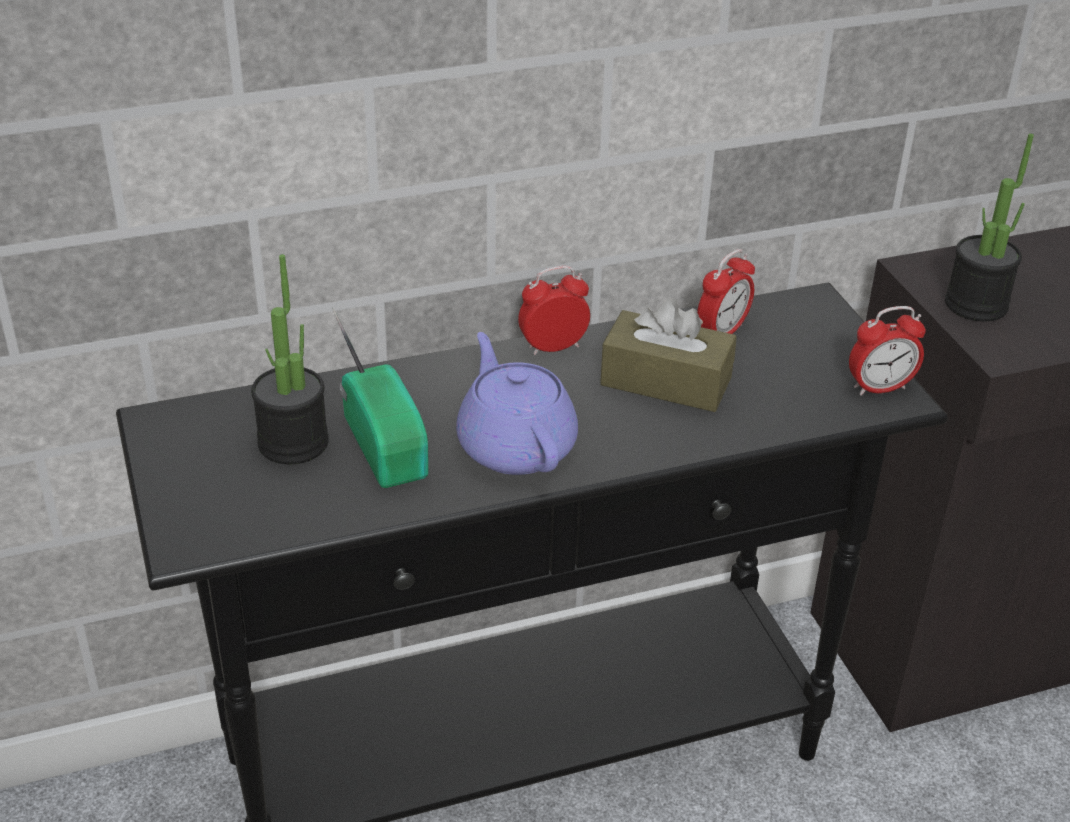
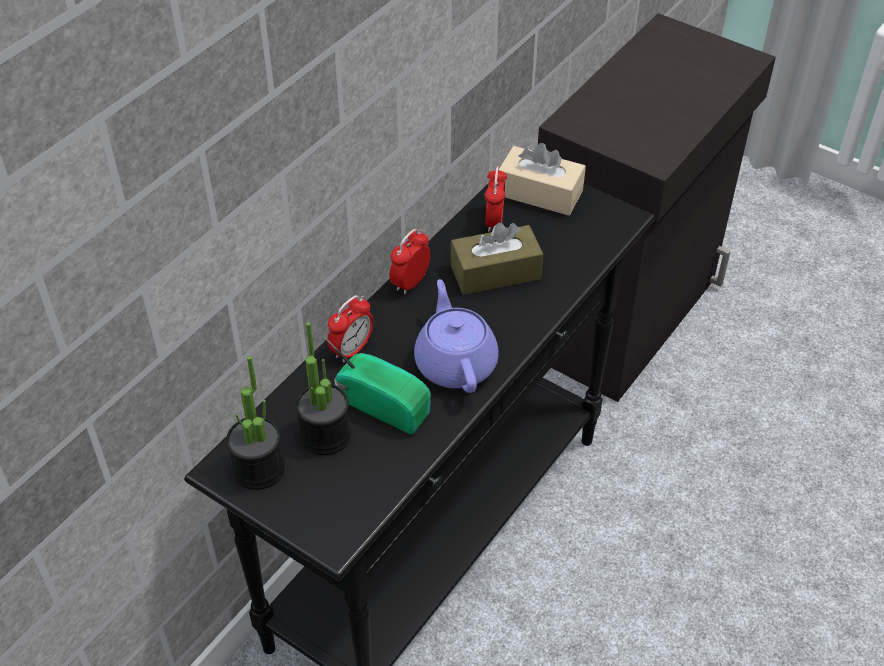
camera: 35 degrees left, 10 degrees up
(515, 445) = (455, 362): purple teapot -> purple teapot turned 45 degrees clockwise
(812, 328) = (540, 193): none -> beige tissue box
(879, 388) = (609, 216): alarm clock -> alarm clock (352, 350)
(976, 304) = (617, 134): potted plant -> potted plant (259, 468)

